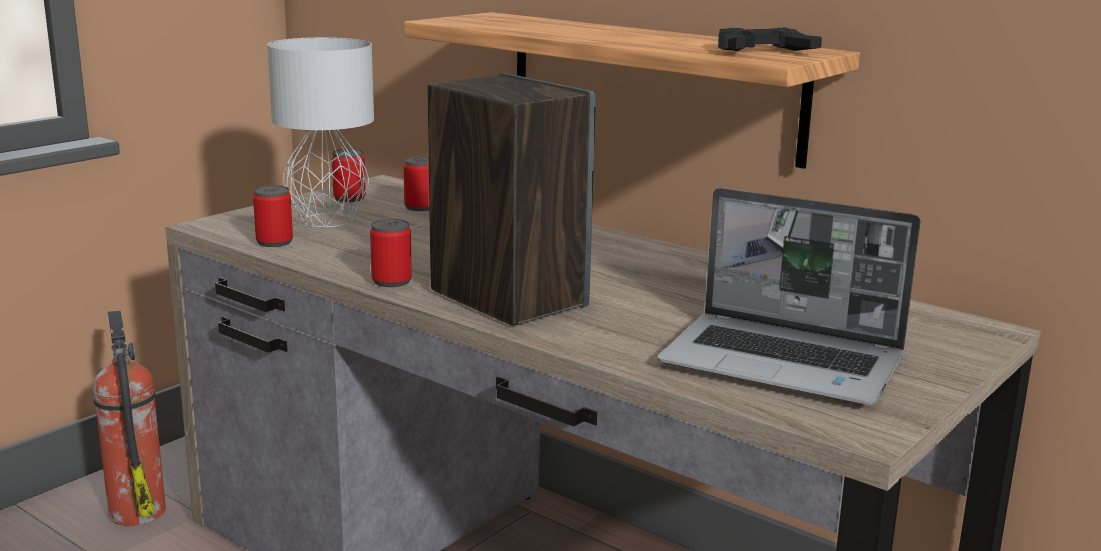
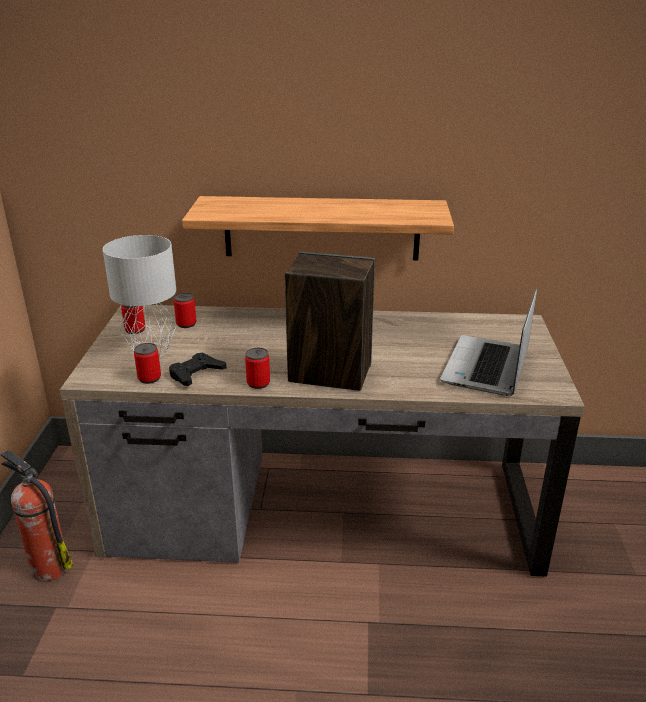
camera: 35 degrees left, 10 degrees up
(764, 52) = (415, 211): black game controller -> black game controller (196, 374)
(785, 363) = (487, 368): laptop -> laptop turned 120 degrees clockwise

